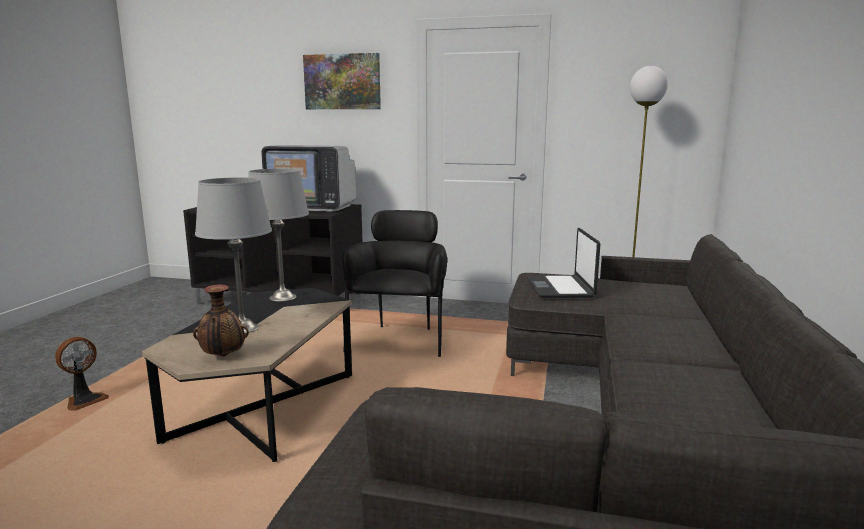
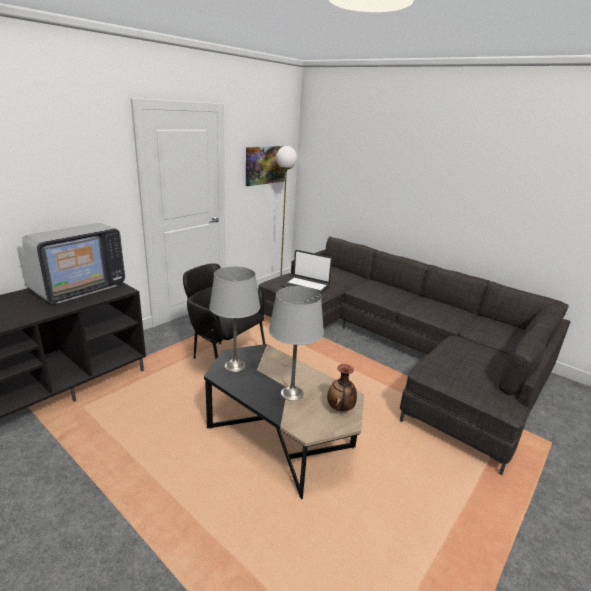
camera: 65 degrees left, 10 degrees up
(84, 400) = (181, 548): fan -> none
(342, 82) = (65, 156): picture -> picture (265, 165)

